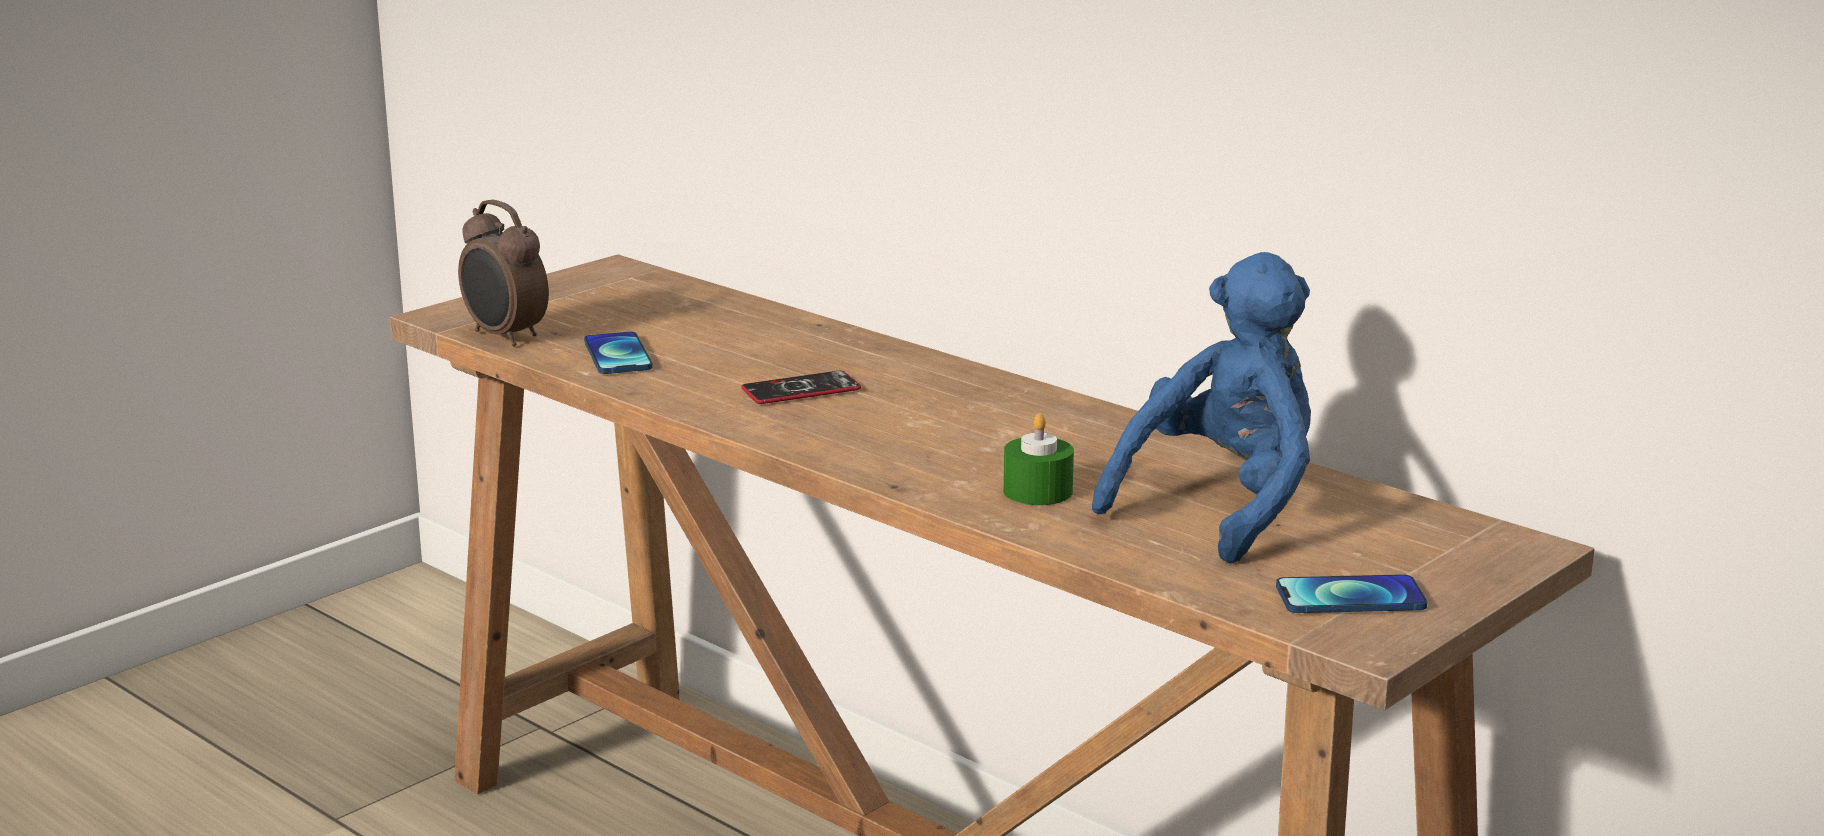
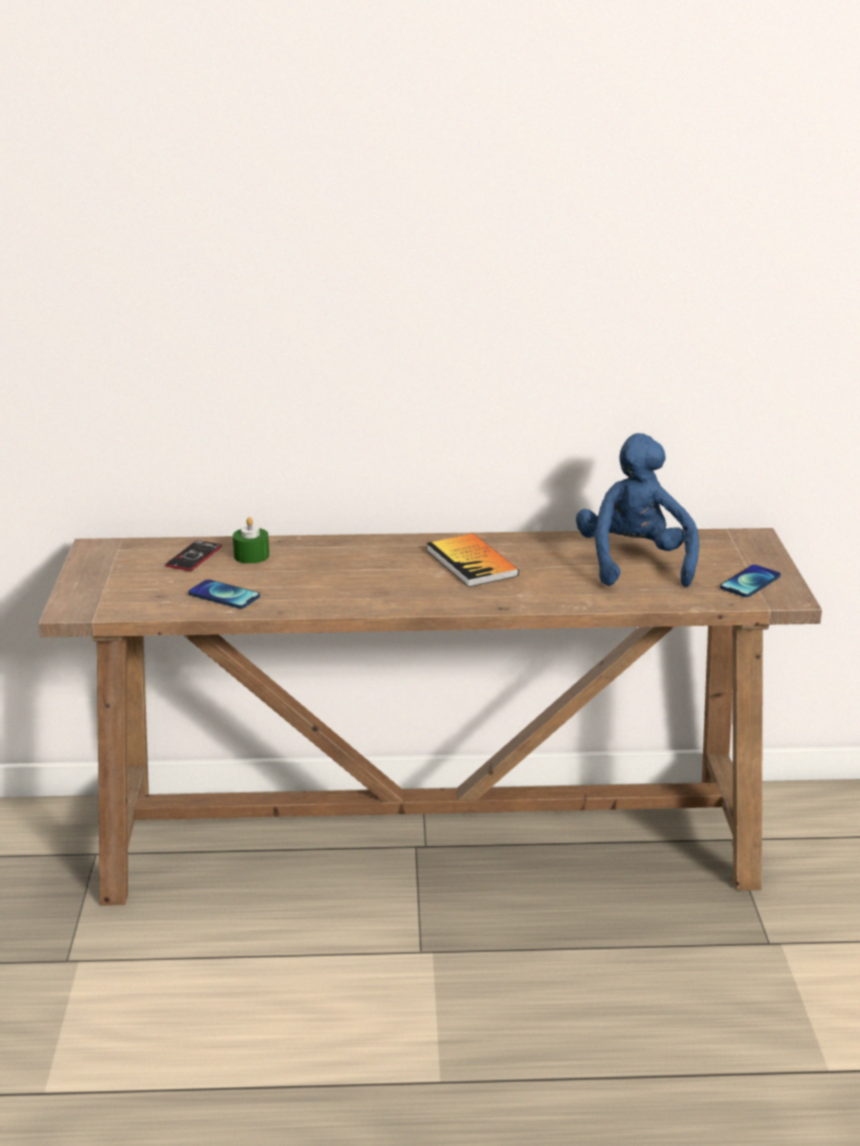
camera: 45 degrees left, 5 degrees up
(505, 337) = (138, 609): alarm clock -> none
(801, 390) = (354, 578): phone -> phone (194, 557)
(989, 425) = (471, 563): none -> book
(1038, 491) = (558, 586): green candle -> green candle (251, 556)

